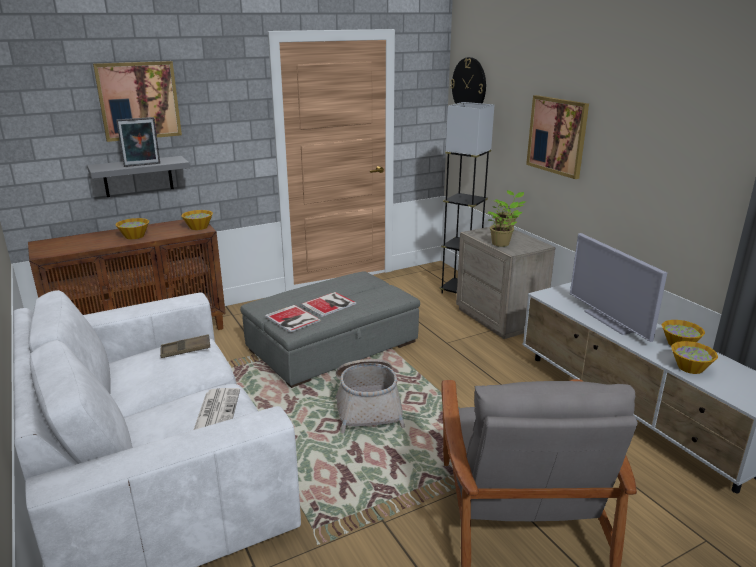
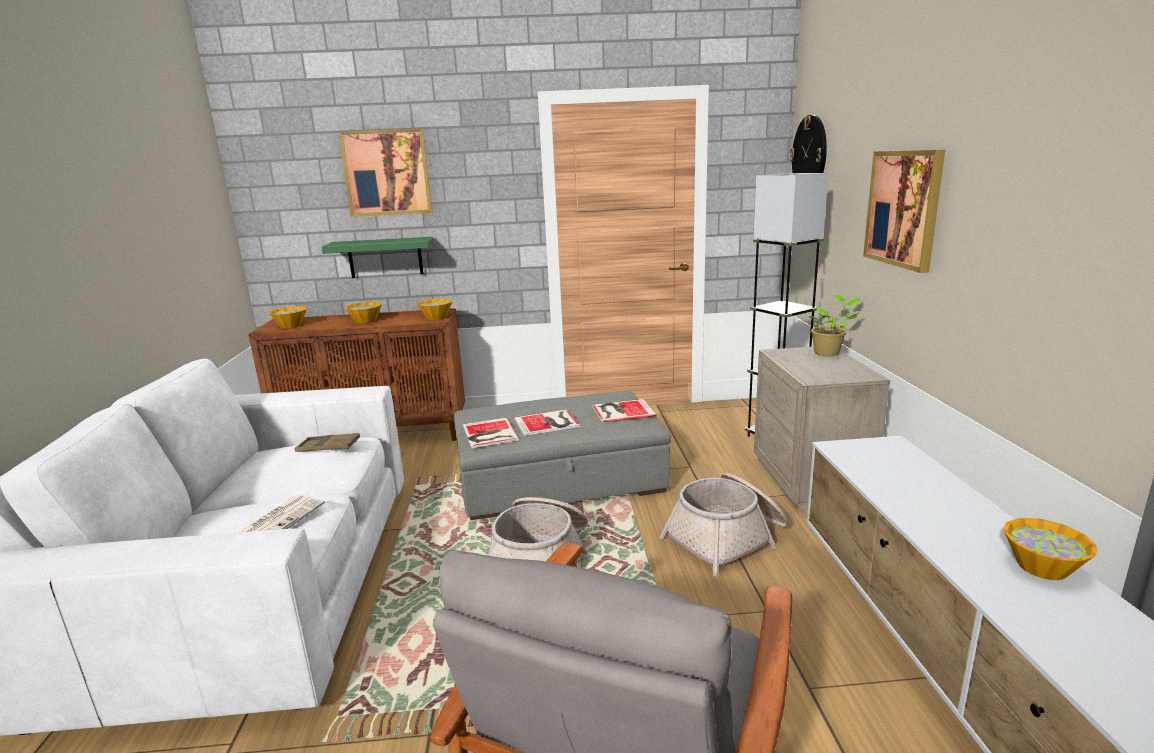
camera: 25 degrees right, 5 degrees down
(138, 176) = (385, 257): grey shelf -> green shelf
(142, 165) = (378, 242): picture frame -> none
(375, 287) = (621, 411): none -> book
(475, 365) = (728, 538): none -> basket
(501, 243) = (805, 368): potted plant -> none
(610, 320) = (925, 503): television -> none
(690, 367) = (1037, 616): bowl -> bowl (290, 325)

